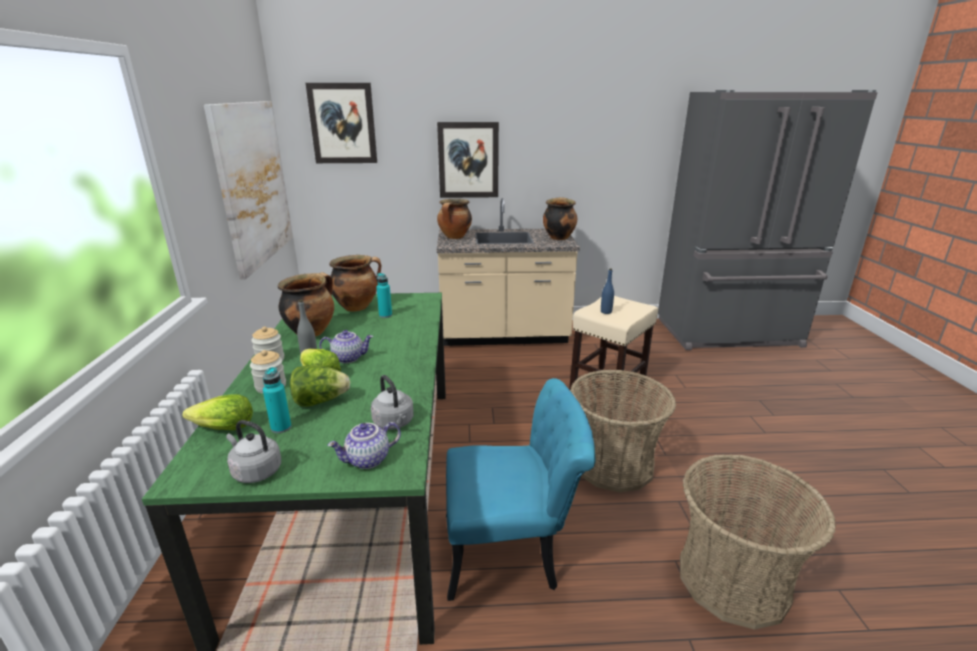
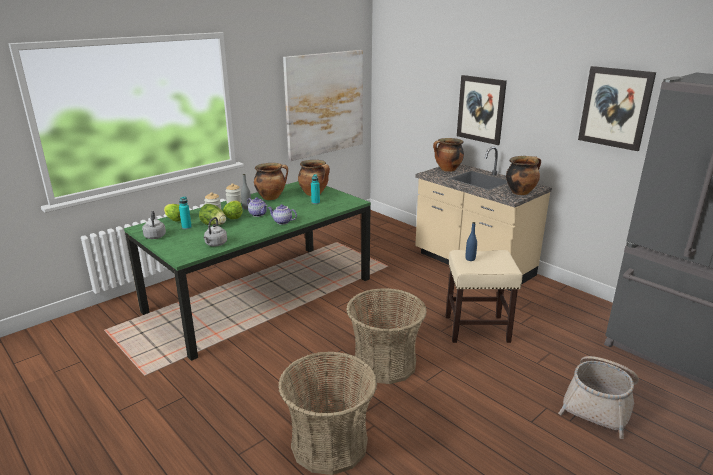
camera: 50 degrees right, 0 degrees up
(343, 123) = (405, 69): picture -> picture (615, 108)
(368, 460) = (183, 250): teapot -> teapot (282, 222)
(512, 549) = (268, 357): turquoise chair -> none
(758, 391) = (599, 403): none -> basket

